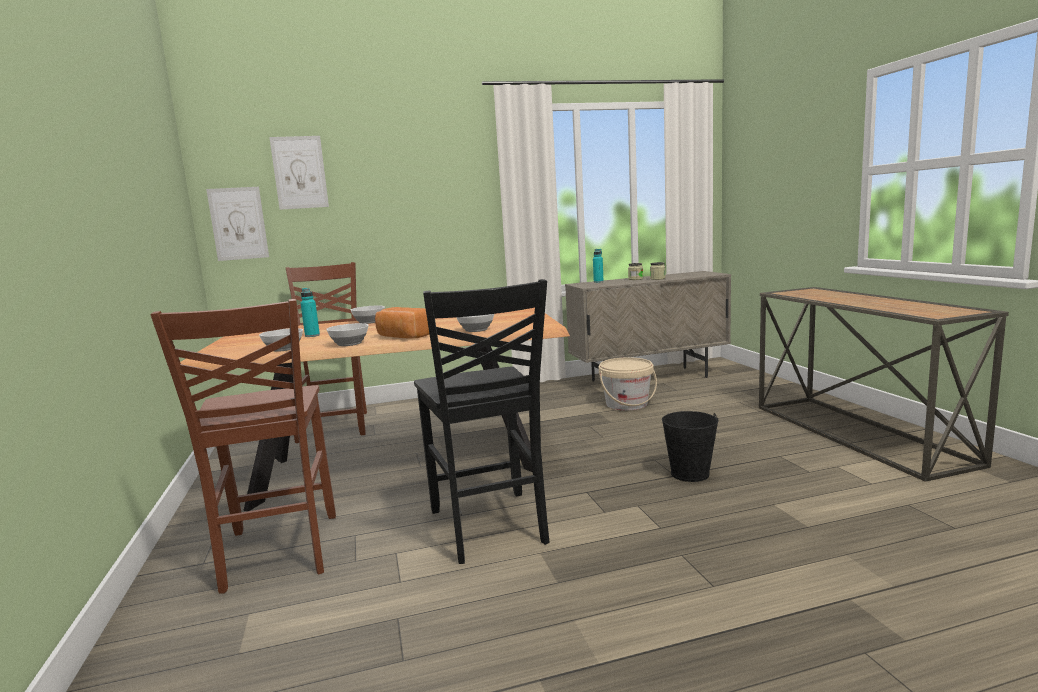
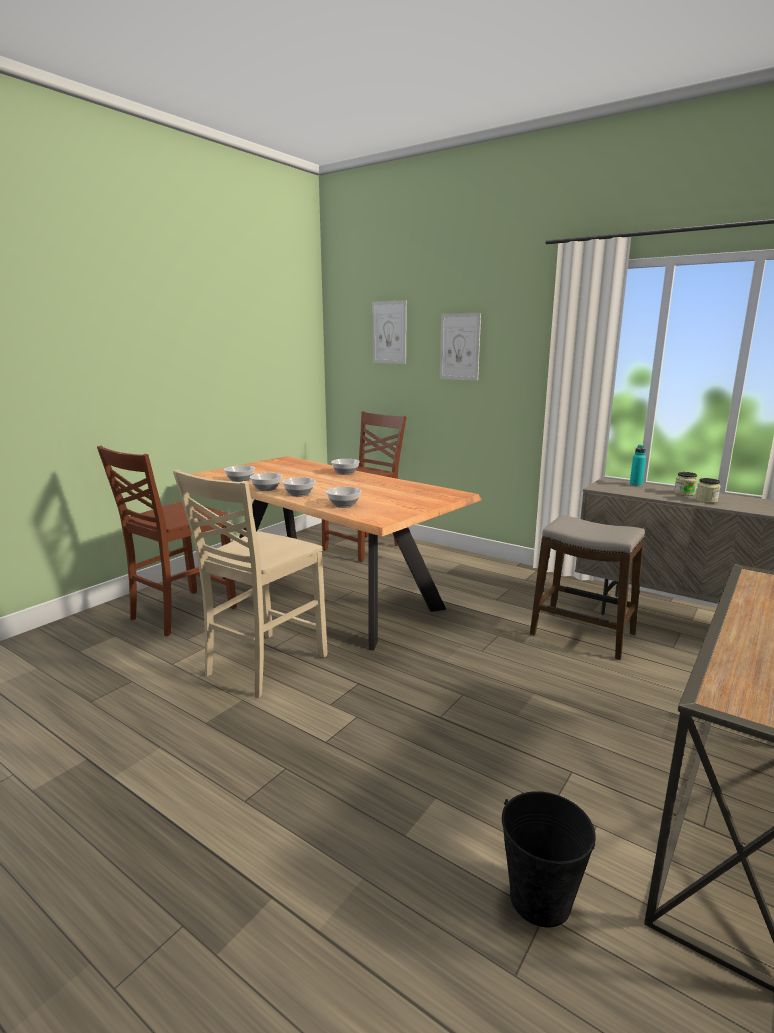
camera: 50 degrees right, 5 degrees up
(238, 223) = (347, 371): picture -> picture (459, 347)
(312, 335) = (286, 474): turquoise bottle -> none
(402, 337) = (299, 494): bread -> bowl
(489, 527) = (263, 665): black chair -> beige chair
(627, 404) = (582, 634): beige bucket -> stool
(689, 473) = (453, 724): black bucket -> black bucket (540, 898)

